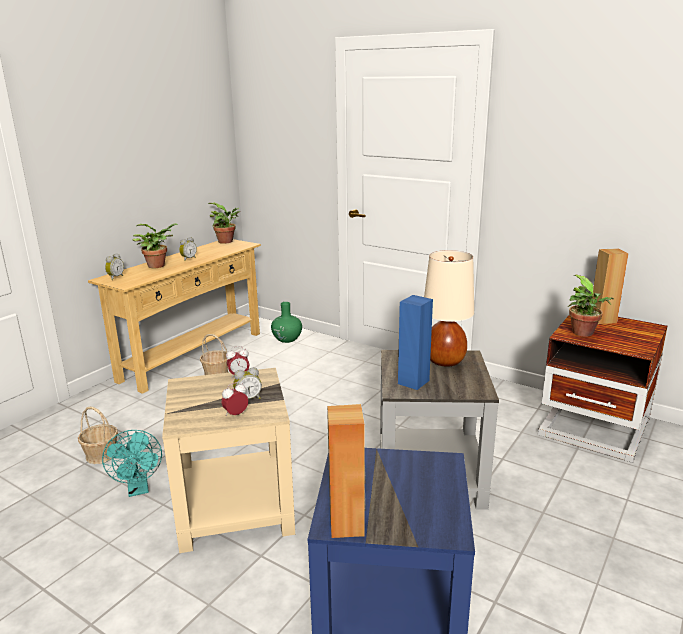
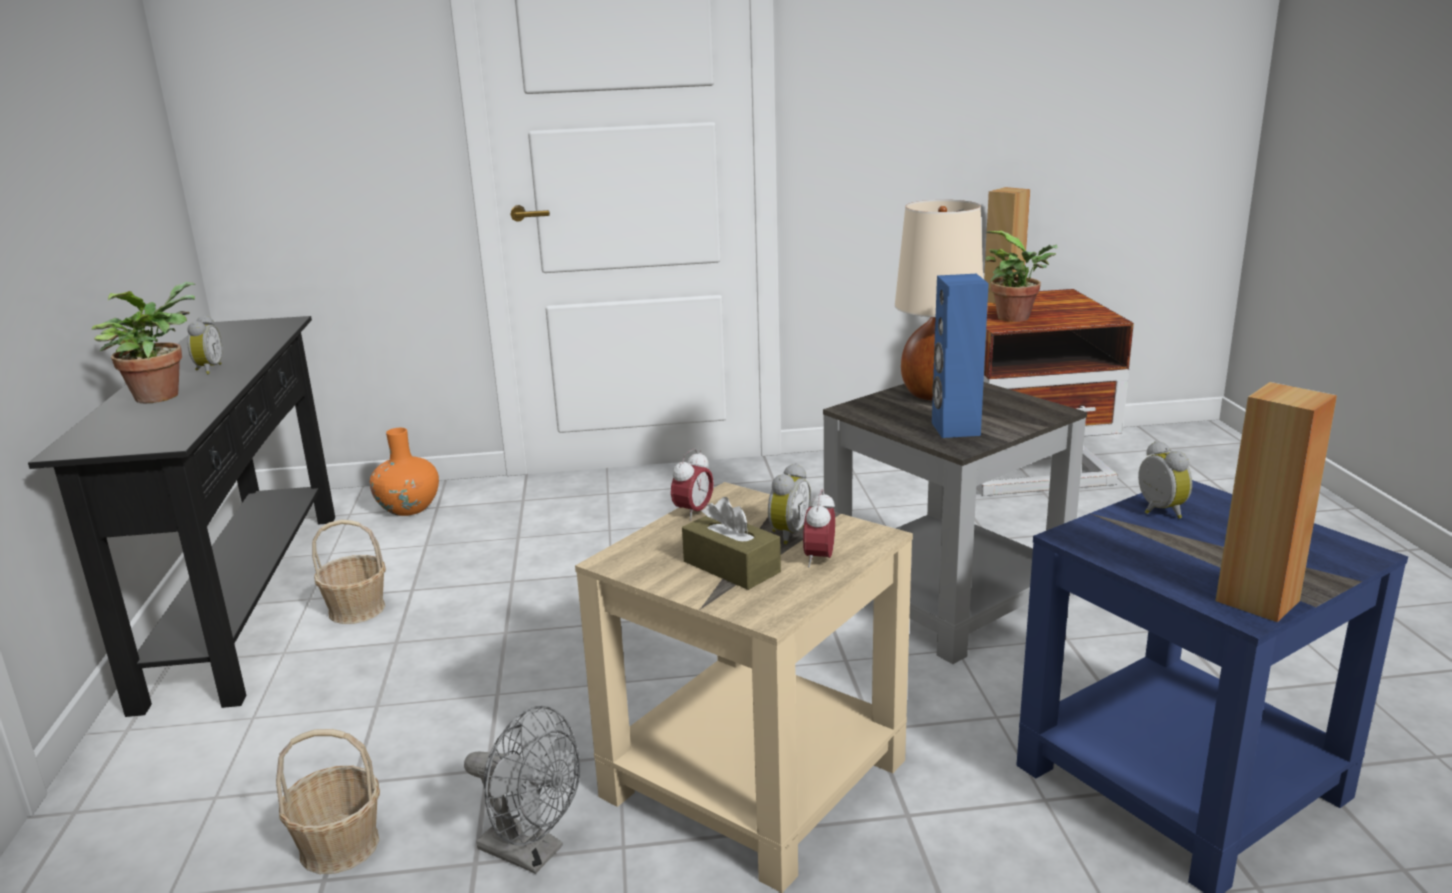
camera: 40 degrees left, 0 degrees up
(115, 277) = (99, 439): alarm clock -> alarm clock (1158, 511)
(139, 489) = (531, 852): turquoise fan -> grey fan
(192, 356) = (245, 601): beige console table -> black console table
(205, 403) = (731, 567): none -> brown tissue box
(227, 241) = (225, 327): potted plant -> none
(287, 339) = (408, 508): green vase -> orange vase

